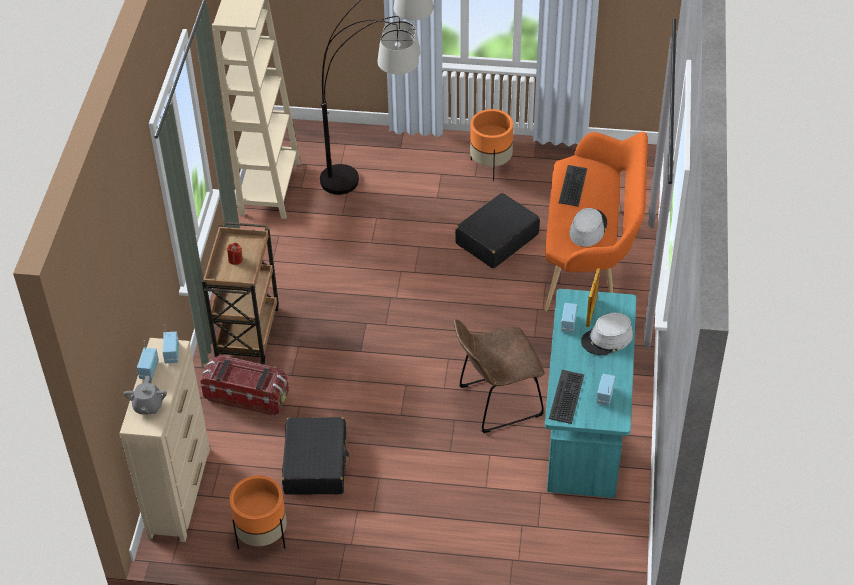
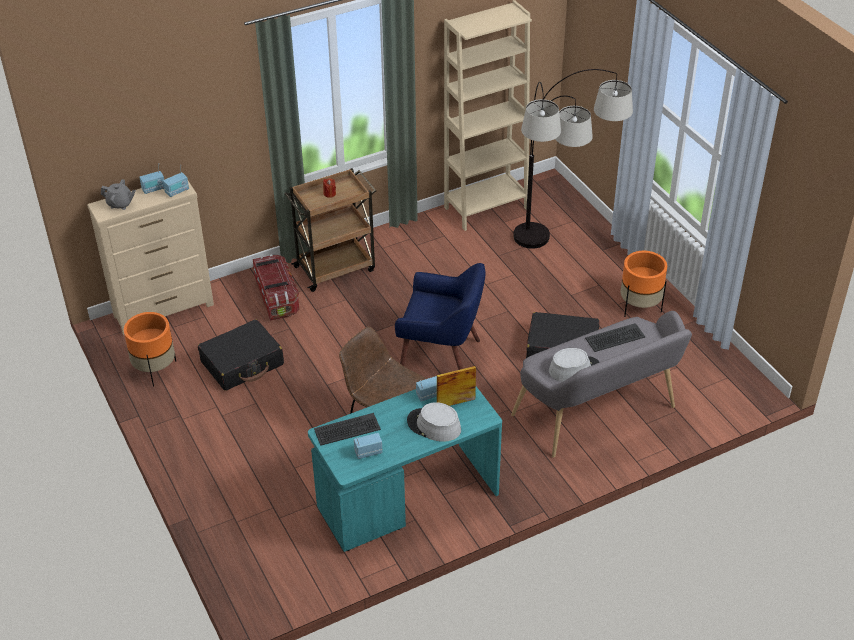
camera: 55 degrees right, 5 degrees down
(148, 406) = (120, 204): grey teapot -> grey teapot turned 135 degrees counterclockwise
(434, 318) = (441, 355): none -> blue armchair
(590, 258) = (599, 415): orange bench -> grey bench

